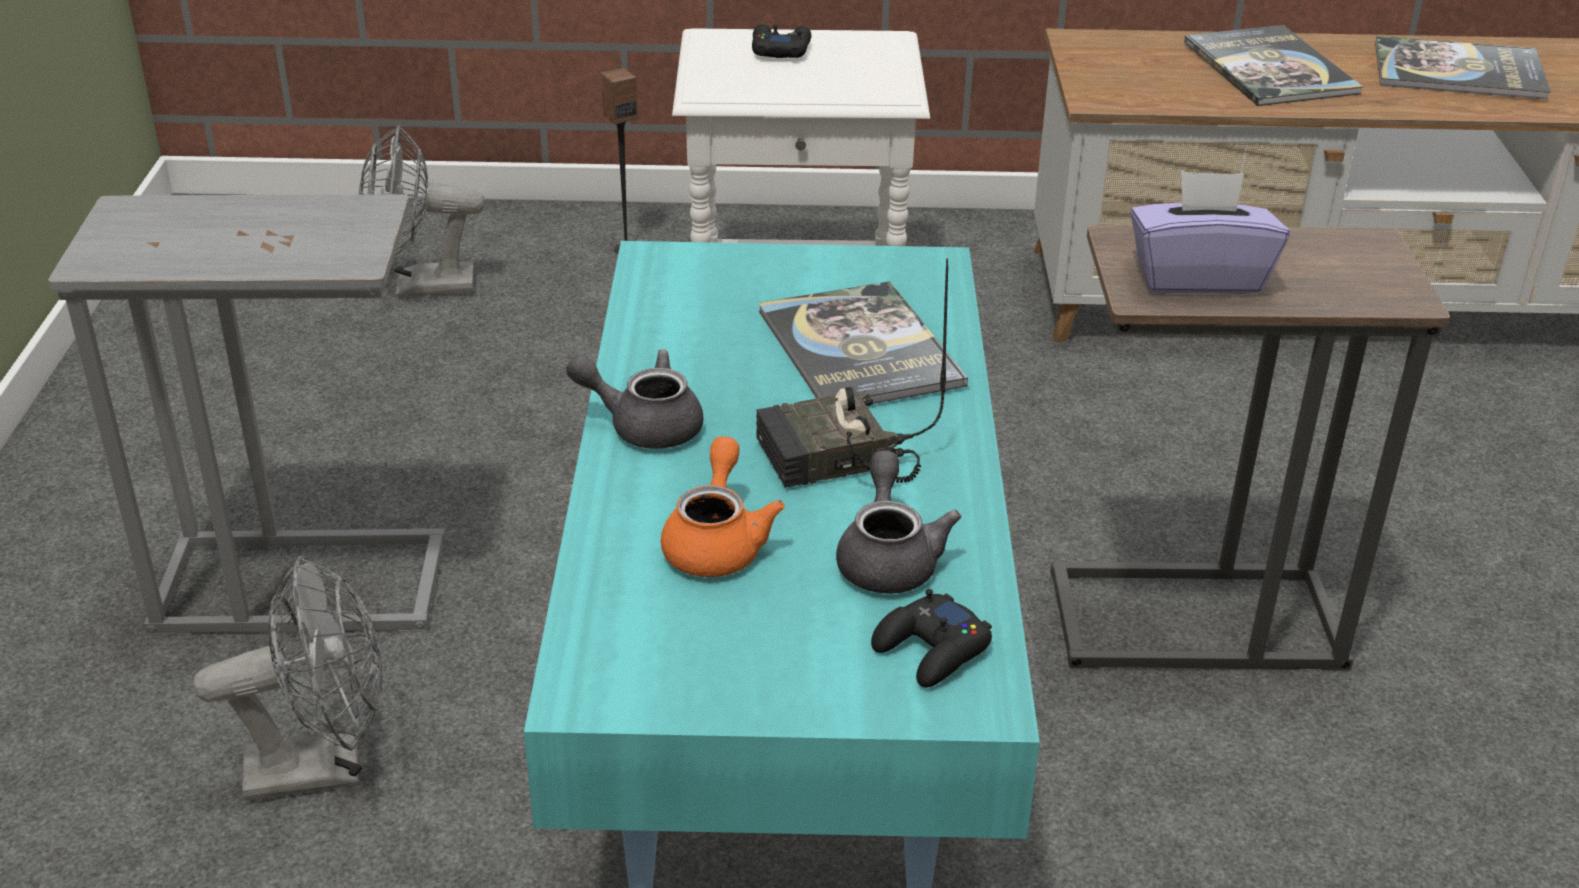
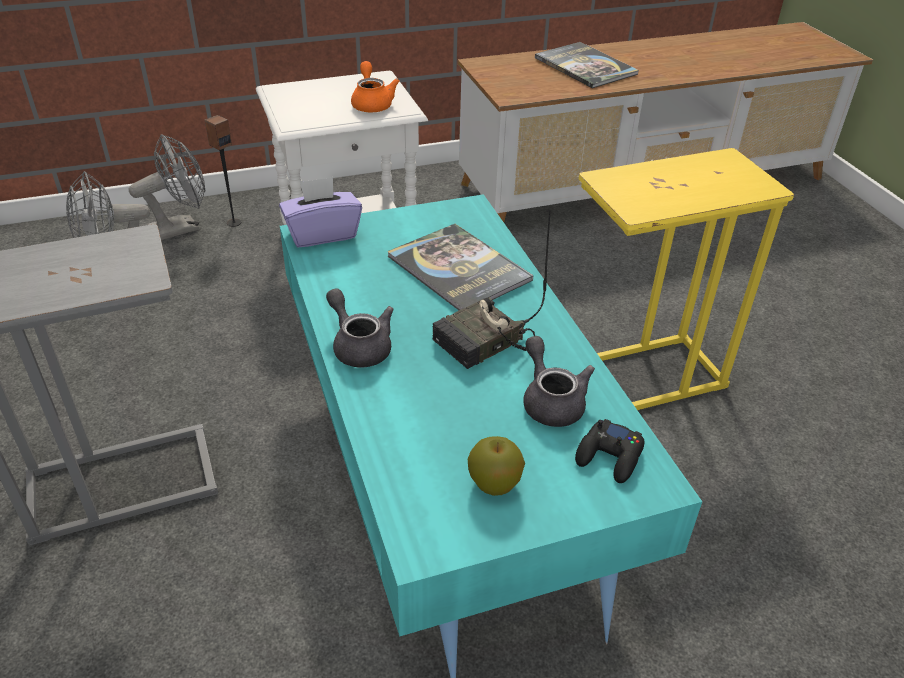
camera: 20 degrees left, 5 degrees up
(323, 767) = (190, 606): grey fan -> grey fan (181, 227)
(644, 425) = (359, 346): grey teapot -> grey teapot turned 60 degrees clockwise
(717, 542) = (446, 415): orange teapot -> orange teapot (372, 103)
(733, 643) = (494, 483): none -> apple
(780, 50) = (322, 91): black game controller -> none
(1197, 618) = (641, 376): brown side table -> yellow side table
(1198, 277) = (657, 194): purple tissue box -> purple tissue box (322, 234)
(1458, 71) = (675, 55): book -> none

